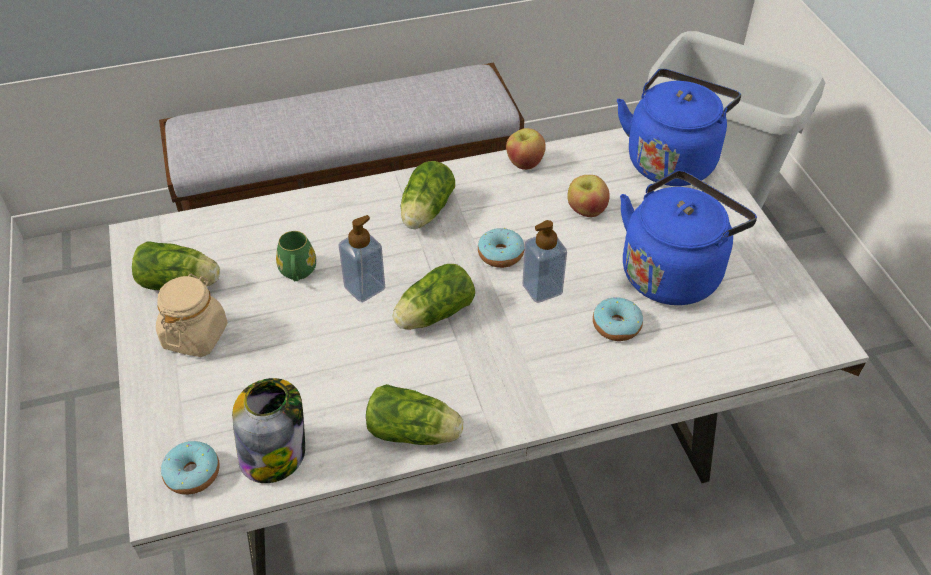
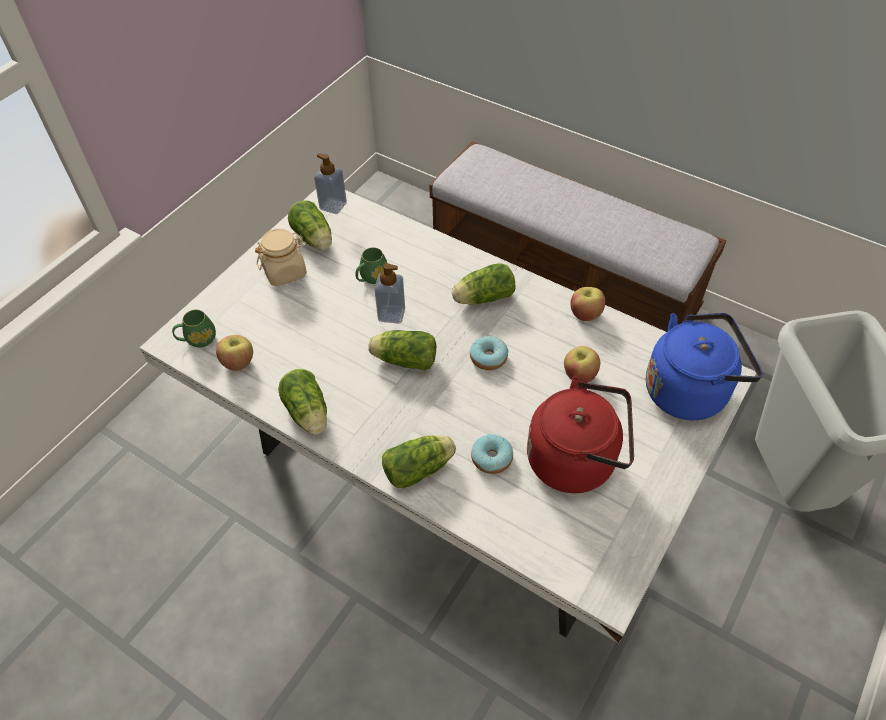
camera: 50 degrees right, 5 degrees up
(192, 474) = (197, 339): donut -> green mug
(274, 453) = (238, 362): jar -> apple
(542, 289) = (481, 398): soap dispenser -> soap dispenser (333, 206)
(577, 383) = (421, 468): none -> lettuce
(673, 271) = (576, 460): blue kettle -> red kettle

